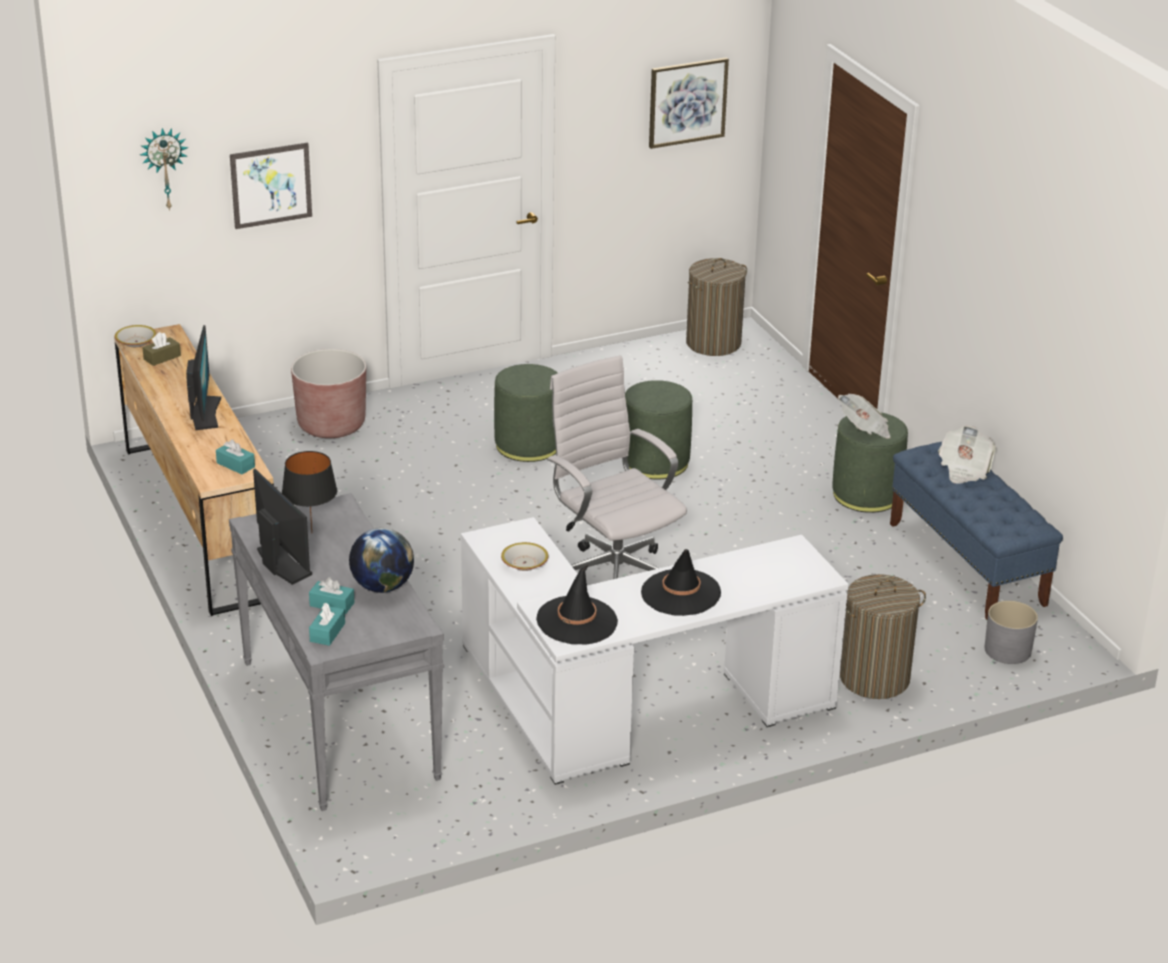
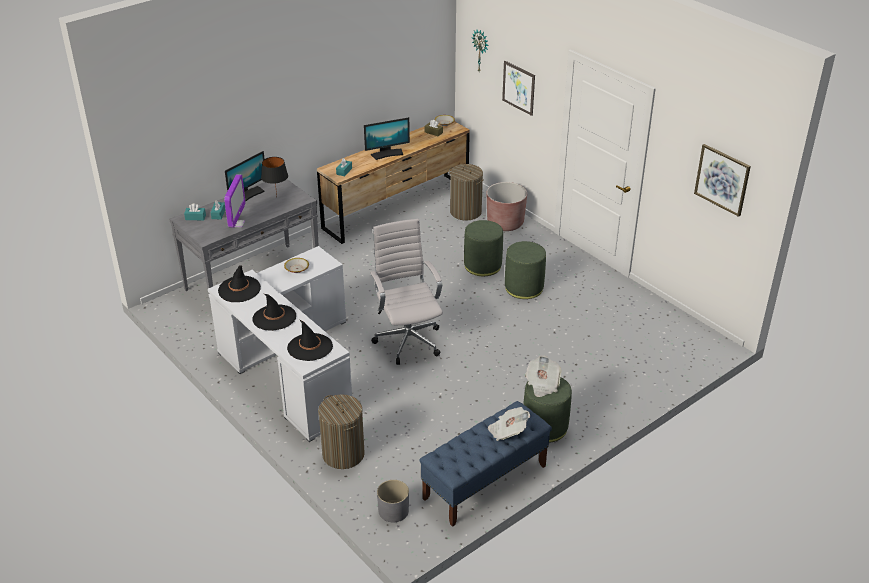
camera: 75 degrees right, 5 degrees up
(382, 586) = (236, 224): globe -> monitor
(613, 574) = (407, 340): white office chair -> white office chair turned 60 degrees counterclockwise
(655, 462) = (533, 336): green ottoman -> green ottoman (482, 265)
(713, 343) = (692, 335): laundry basket -> laundry basket (465, 212)
(777, 568) = (310, 347): none -> black hat

